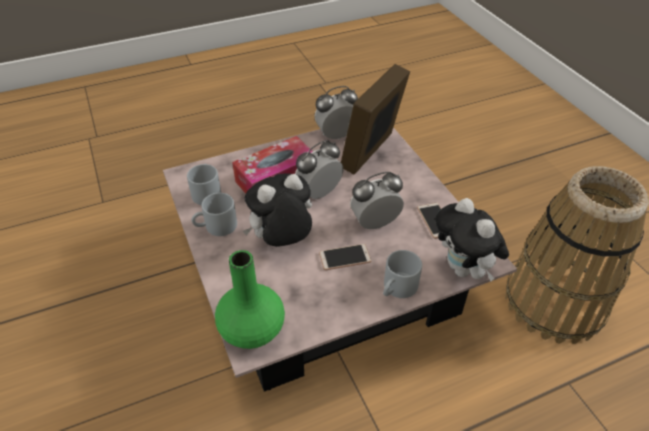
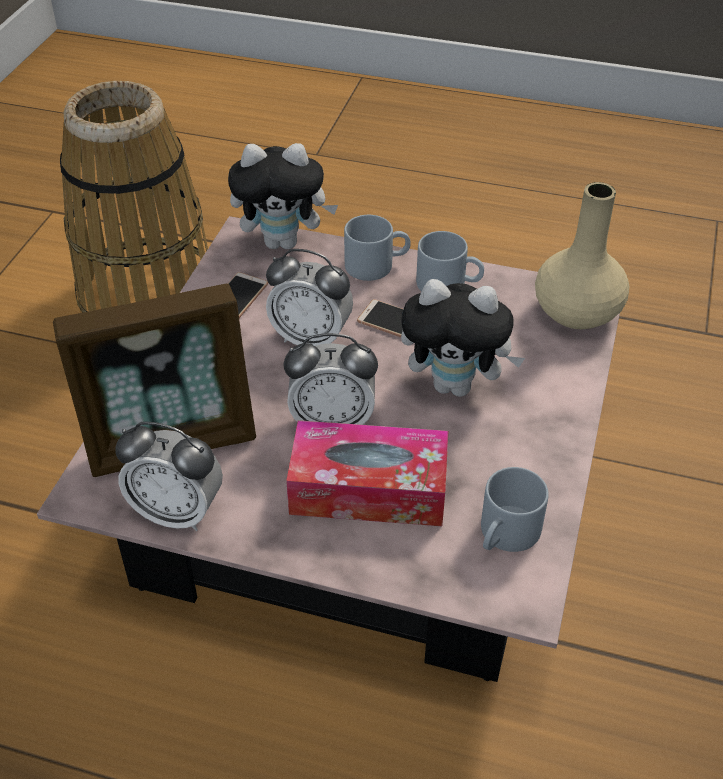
camera: 140 degrees left, 0 degrees up
(216, 227) = (533, 460): grey mug -> grey mug (449, 284)
(252, 328) = (575, 313): green vase -> beige vase
(464, 270) = (284, 242): plush toy -> plush toy turned 75 degrees clockwise

